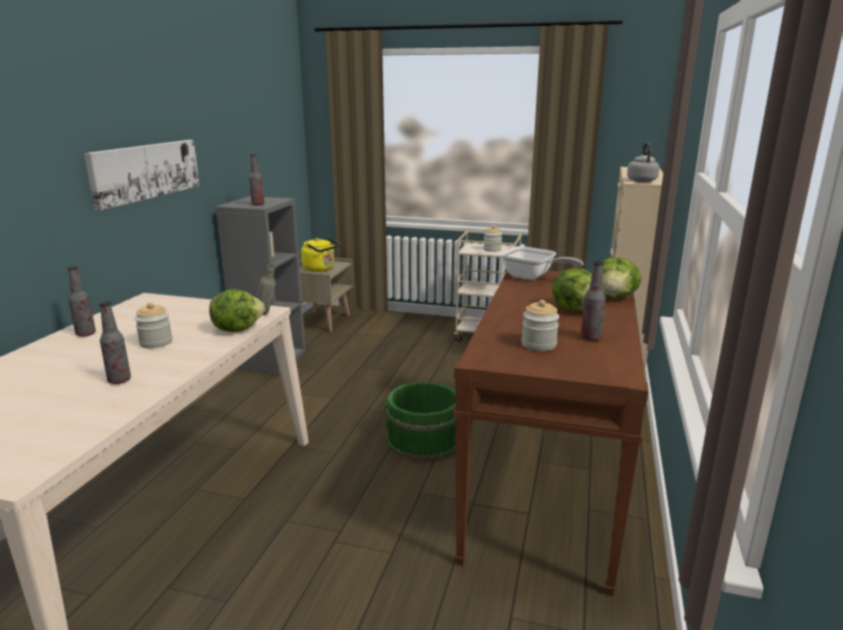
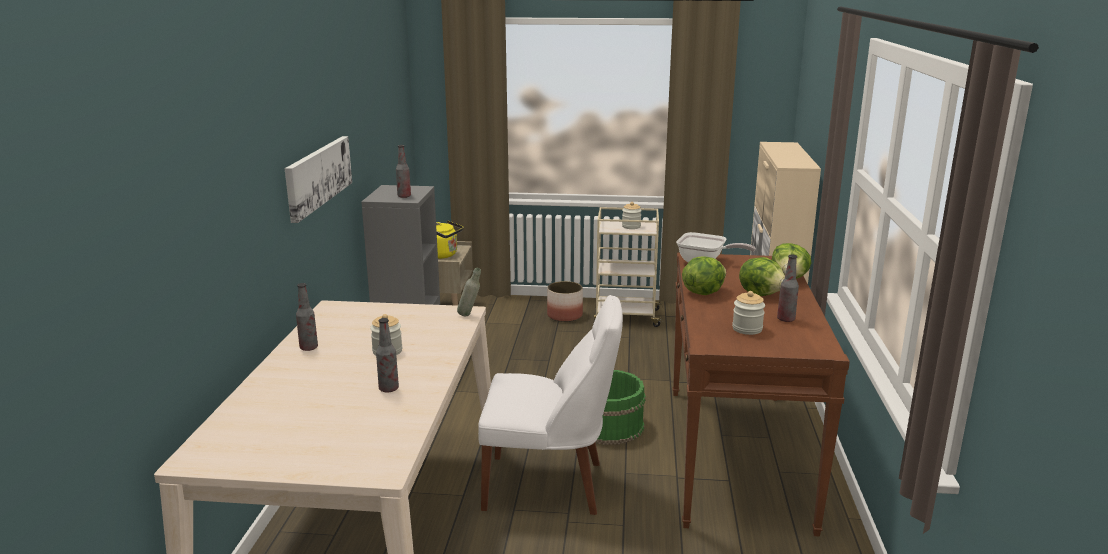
camera: 10 degrees left, 0 degrees up
(237, 329) = (453, 332): lettuce -> lettuce (702, 292)
(336, 498) = (550, 485): none -> white chair
(430, 332) = (565, 316): none -> planter
(641, 180) = (791, 163): grey kettle -> none

